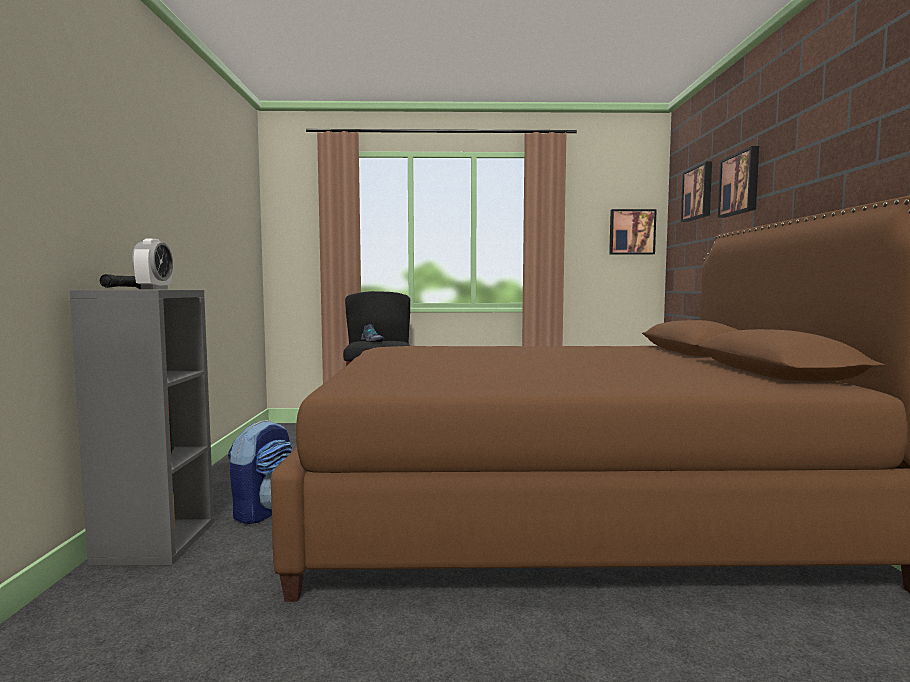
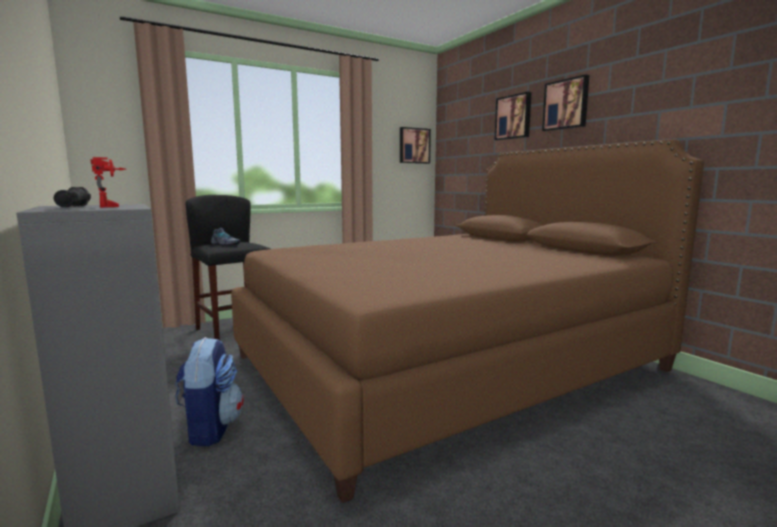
camera: 30 degrees left, 5 degrees up
(154, 289) = (113, 206): alarm clock -> toy robot
(698, 193) = (470, 120): picture -> picture (566, 104)

